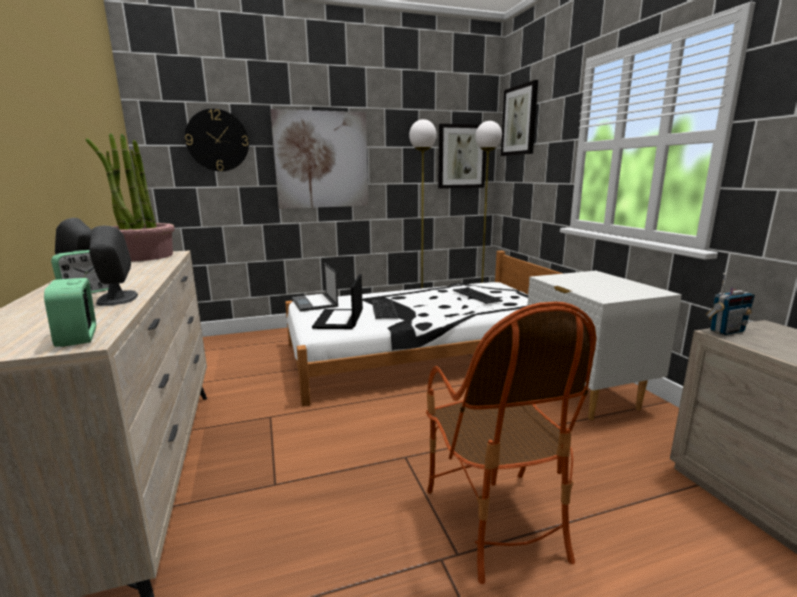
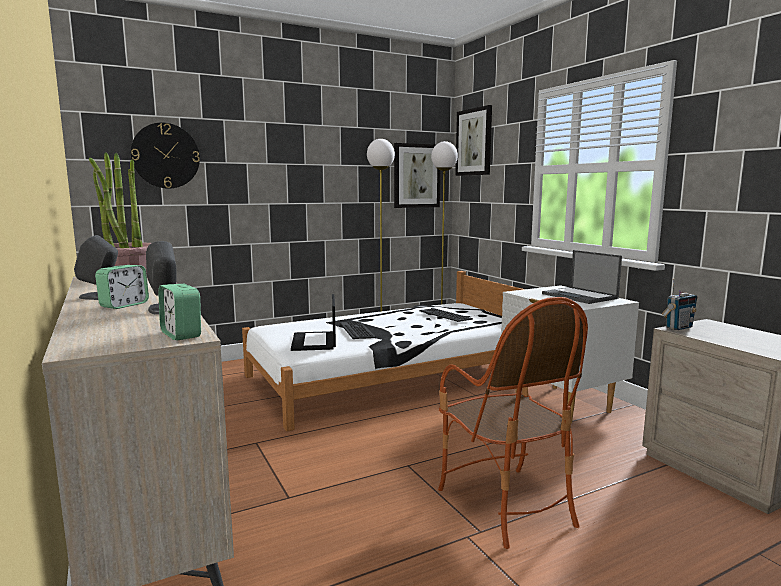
camera: 10 degrees left, 5 degrees down
(314, 303) = (279, 327): laptop -> laptop (580, 296)
(322, 160) = (276, 178): picture -> none

